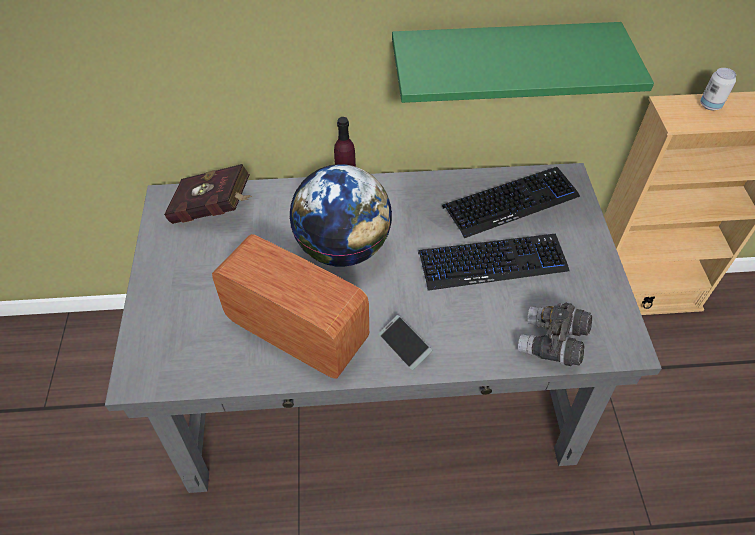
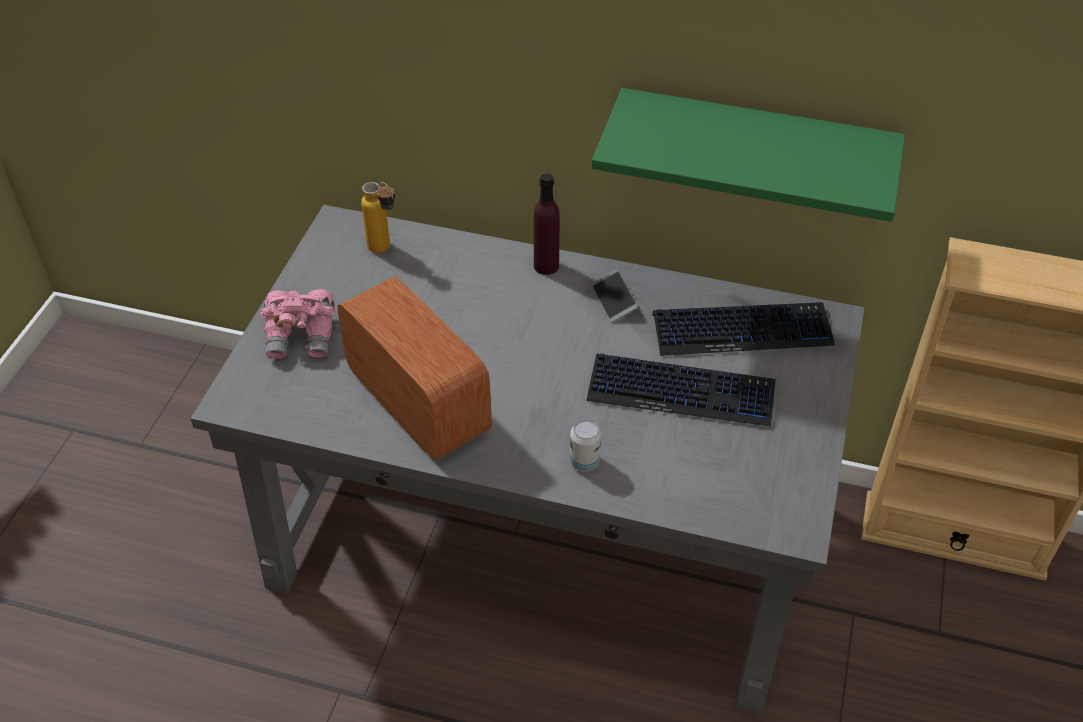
camera: 20 degrees right, 5 degrees down
(175, 301) = (302, 336): none -> pink binoculars
(215, 210) = (385, 251): red book -> bottle
(343, 248) = (511, 329): globe -> none
(404, 345) = (531, 451): phone -> phone (614, 300)
(552, 343) = (705, 499): grey binoculars -> none
(710, 105) = (1024, 266): can -> can (584, 462)

